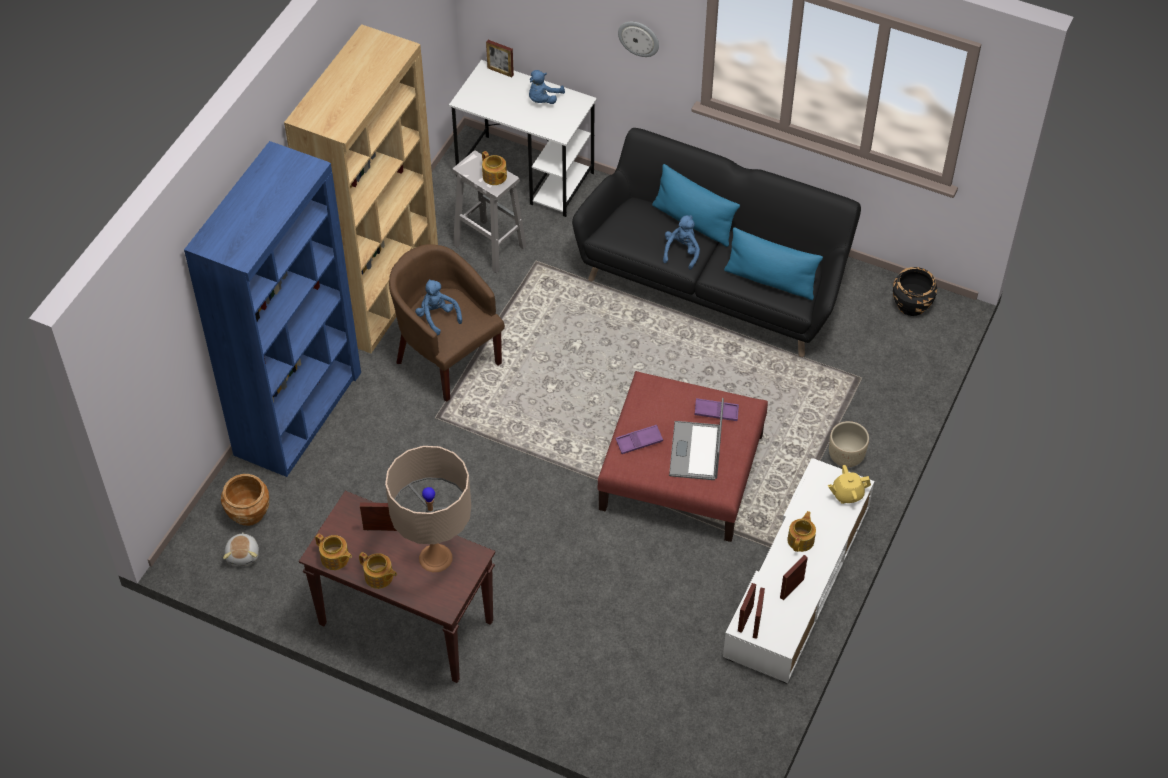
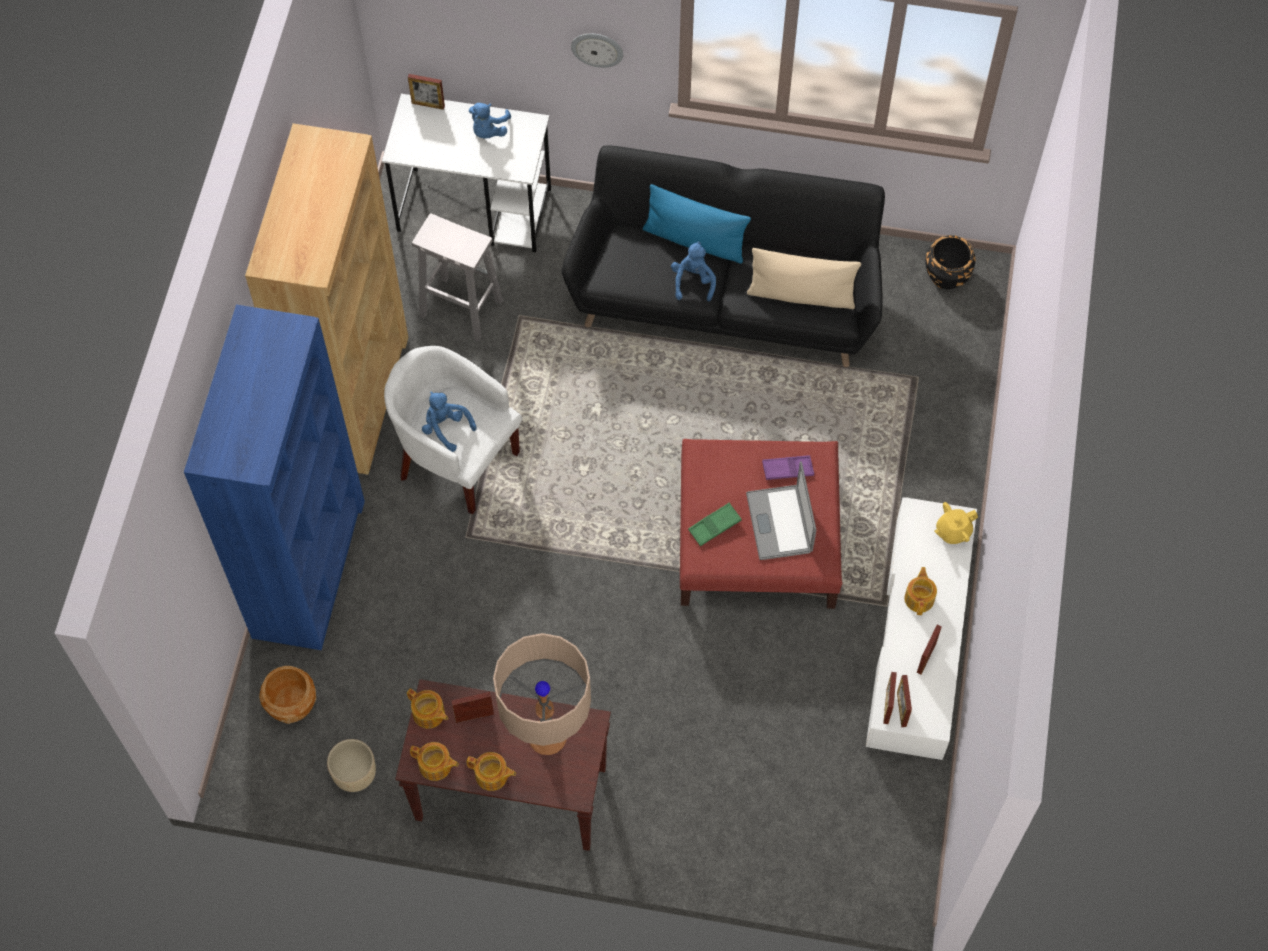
camera: 15 degrees left, 10 degrees up
(243, 554) = (303, 757): plush toy -> none
(447, 358) = (456, 460): brown armchair -> white armchair
(494, 177) = (464, 243): teapot -> teapot (429, 714)
(639, 441) = (714, 526): purple tray -> green tray
(770, 280) = (801, 295): blue pillow -> beige pillow
(846, 456) = (927, 475): beige planter -> beige planter (355, 773)

